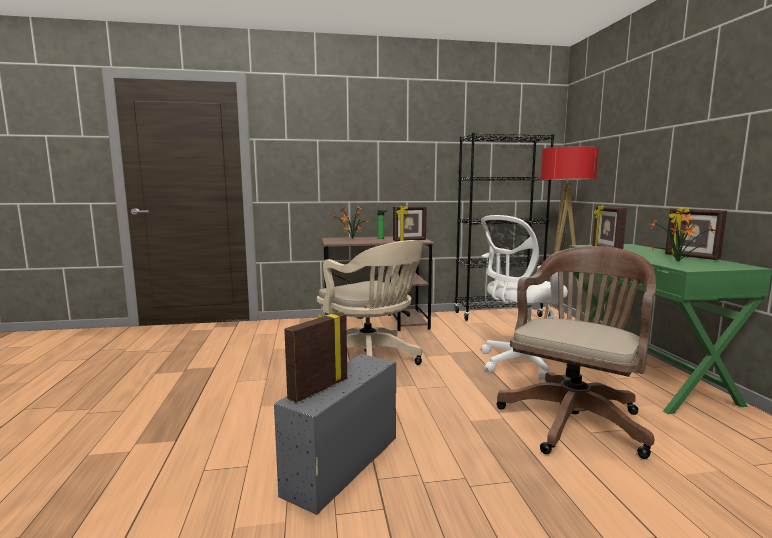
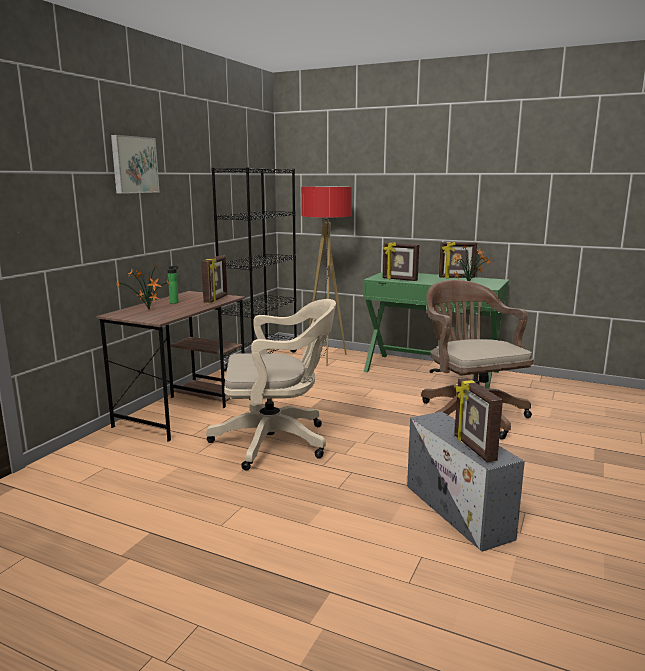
camera: 55 degrees left, 5 degrees up
(372, 135) = (133, 165): none -> picture
(520, 363) = (370, 394): white office chair -> none

